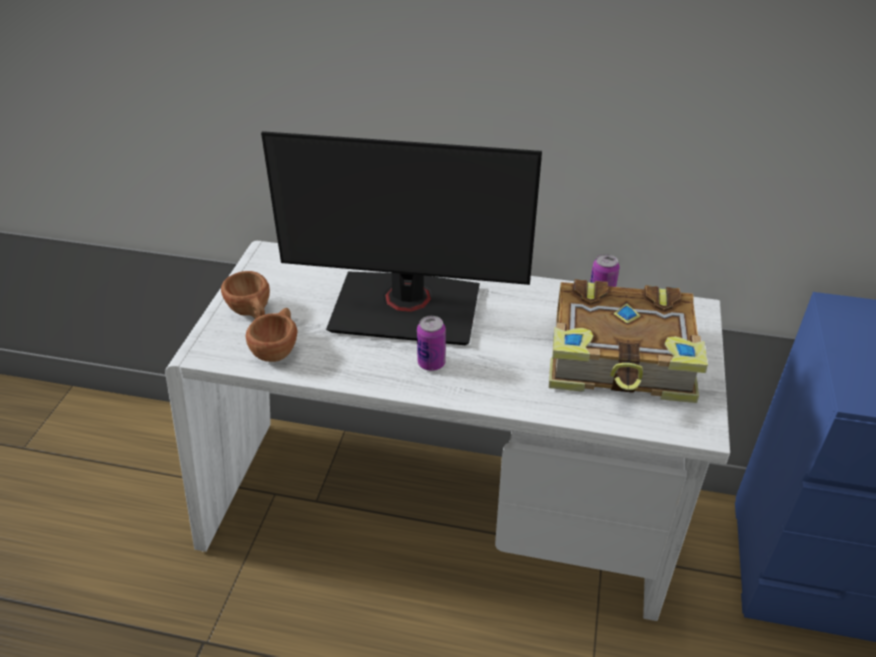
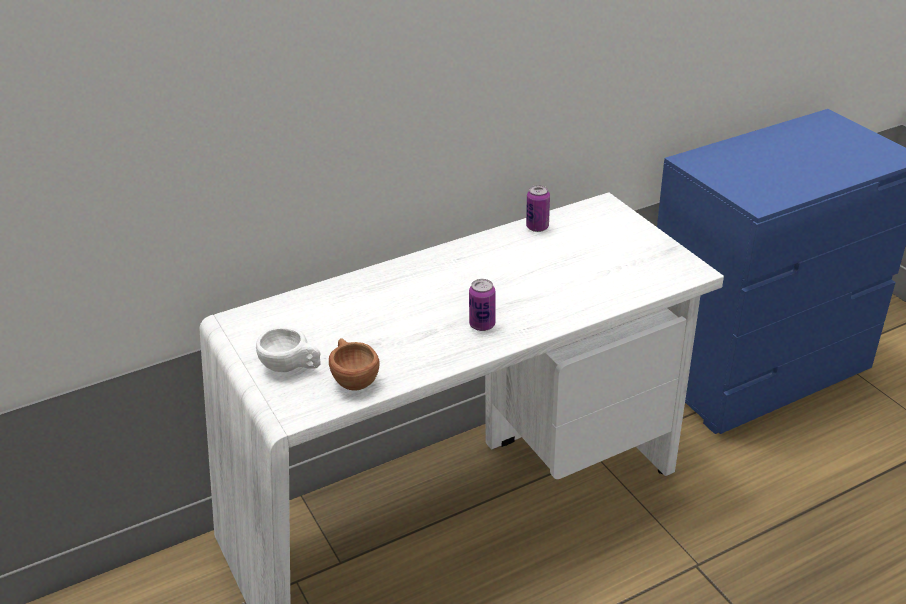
camera: 40 degrees left, 5 degrees down
(252, 313) = (291, 367): brown cup -> white cup
(406, 308) = (411, 300): monitor -> none
(622, 360) = (600, 257): book -> none

